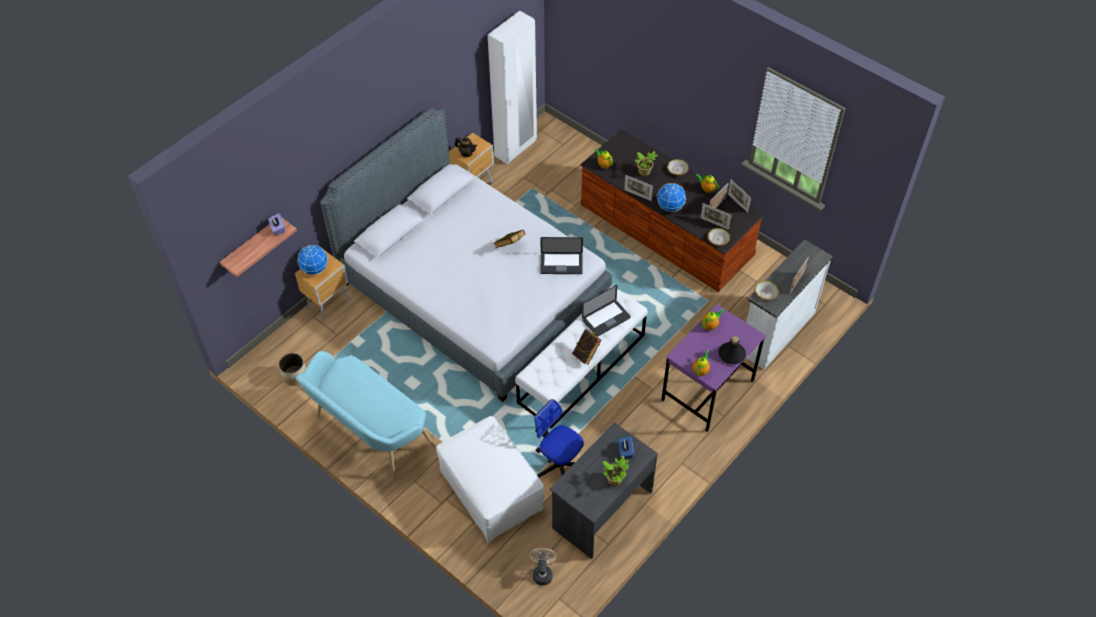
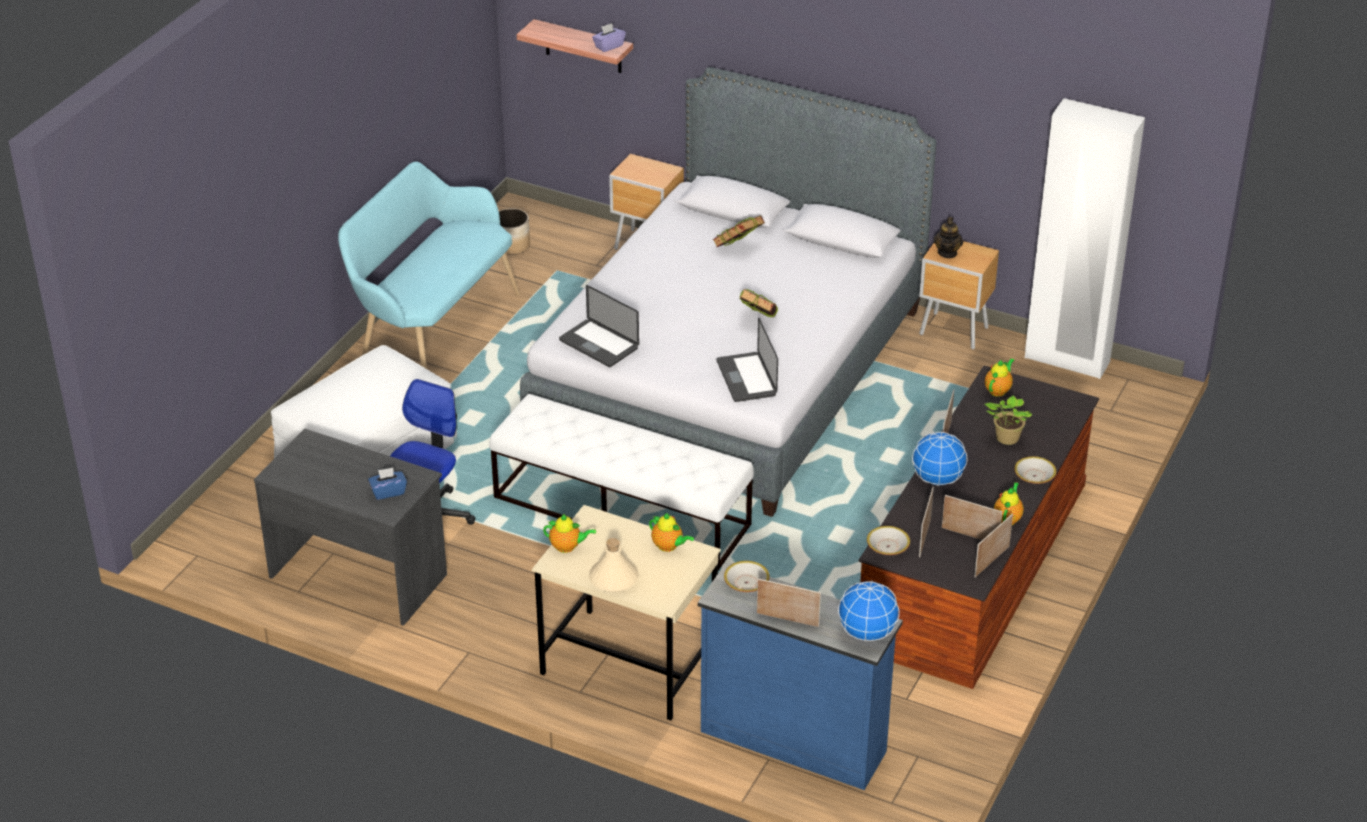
camera: 75 degrees right, 15 degrees down
(314, 269) = (644, 167): globe -> globe (867, 633)
(542, 572) = (237, 532): beige fan -> none
(586, 355) = (592, 454): book -> book (738, 249)
(606, 319) = (675, 464): laptop -> laptop (598, 344)
(615, 480) = (332, 489): potted plant -> none
(708, 390) = (627, 664): purple desk -> beige desk
(731, 354) = (614, 579): black bottle -> beige bottle
(776, 332) = (793, 739): white dresser -> blue dresser

